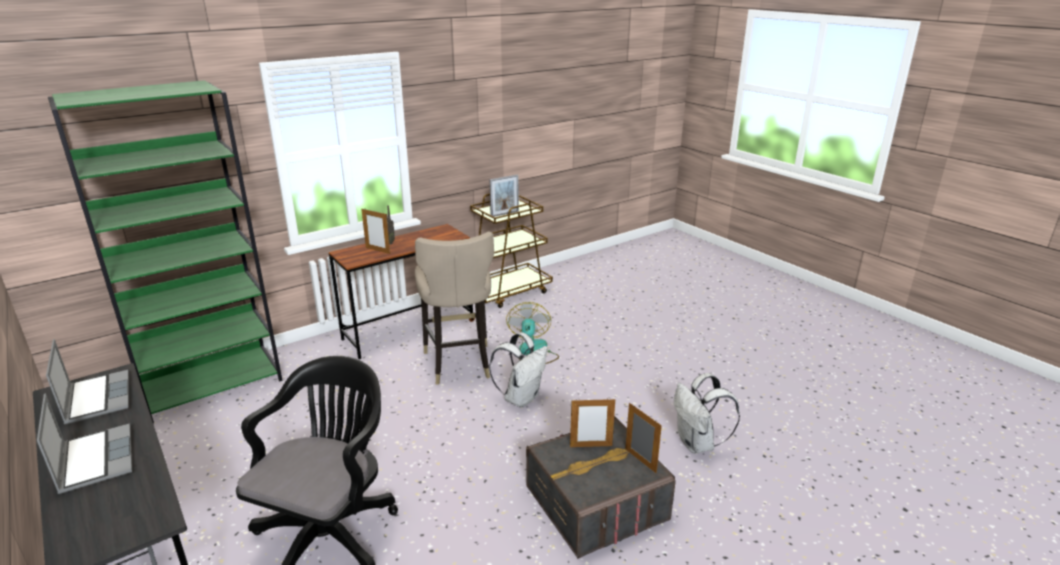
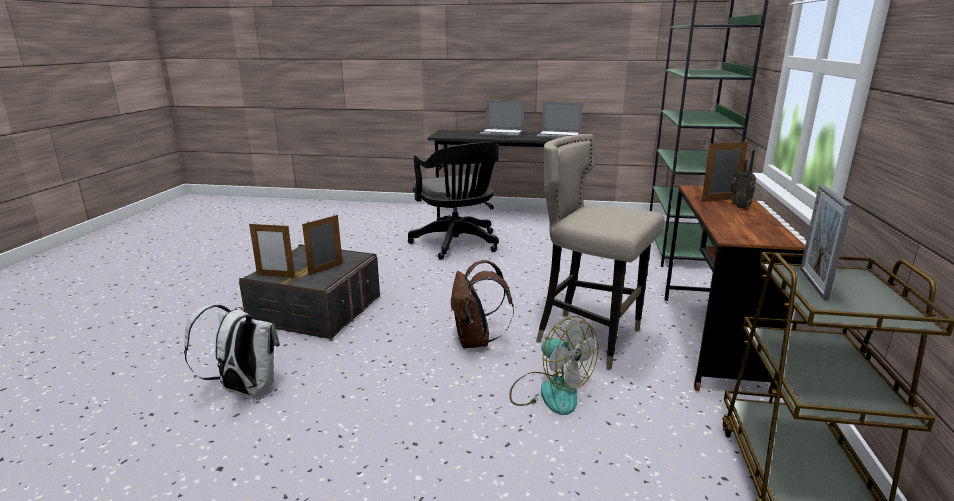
camera: 135 degrees right, 5 degrees down
(521, 397) = (476, 341): white backpack -> brown backpack

